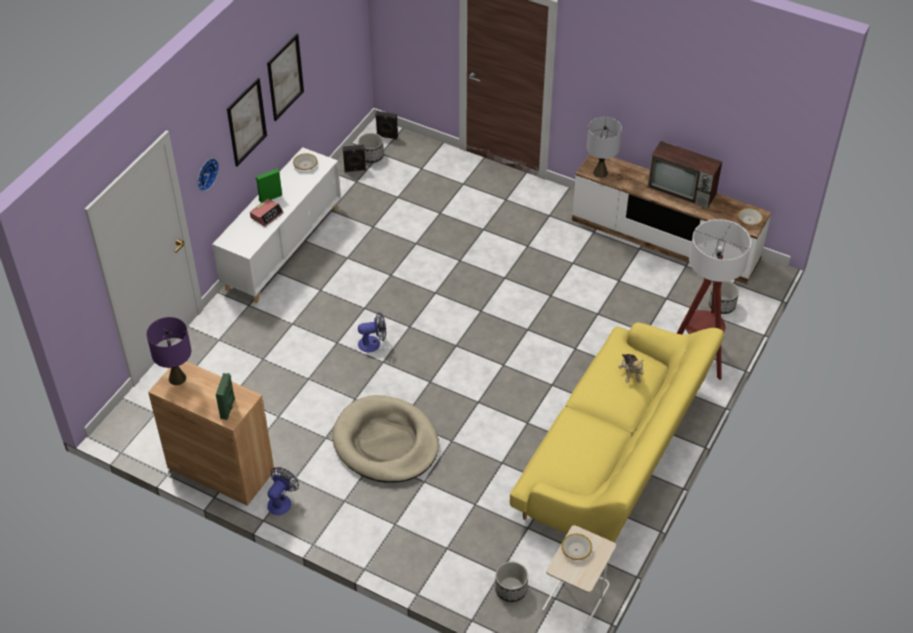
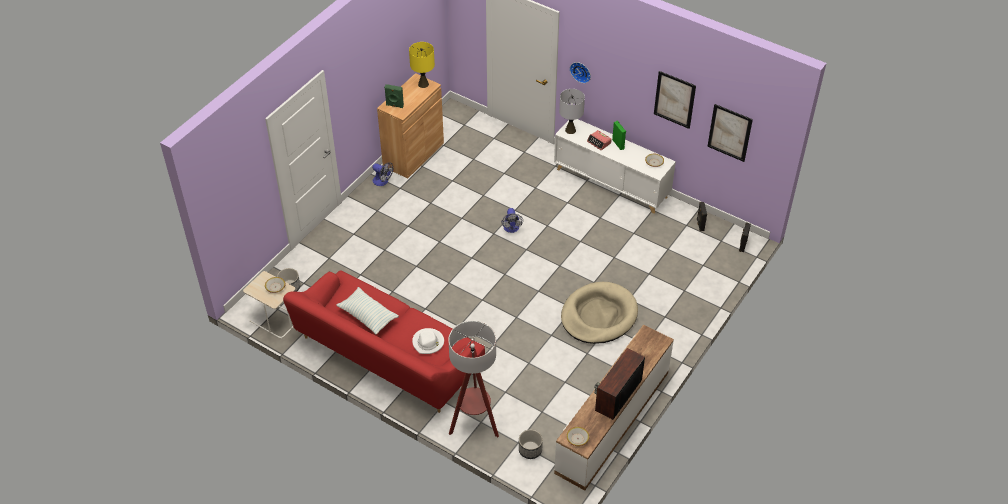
camera: 95 degrees right, 0 degrees up
(177, 378) = (423, 84): purple table lamp -> yellow table lamp
(246, 122) = (627, 84): picture -> picture (729, 132)
(371, 156) = (717, 235): planter -> none
(386, 443) = (420, 232): beige dog bed -> beige dog bed (598, 316)
(597, 442) = (368, 316): none -> pillow
(600, 172) = (643, 341): grey table lamp -> grey table lamp (570, 130)
(614, 454) = (387, 355): yellow sofa -> red sofa
(630, 373) = (428, 342): plush toy -> white hat

